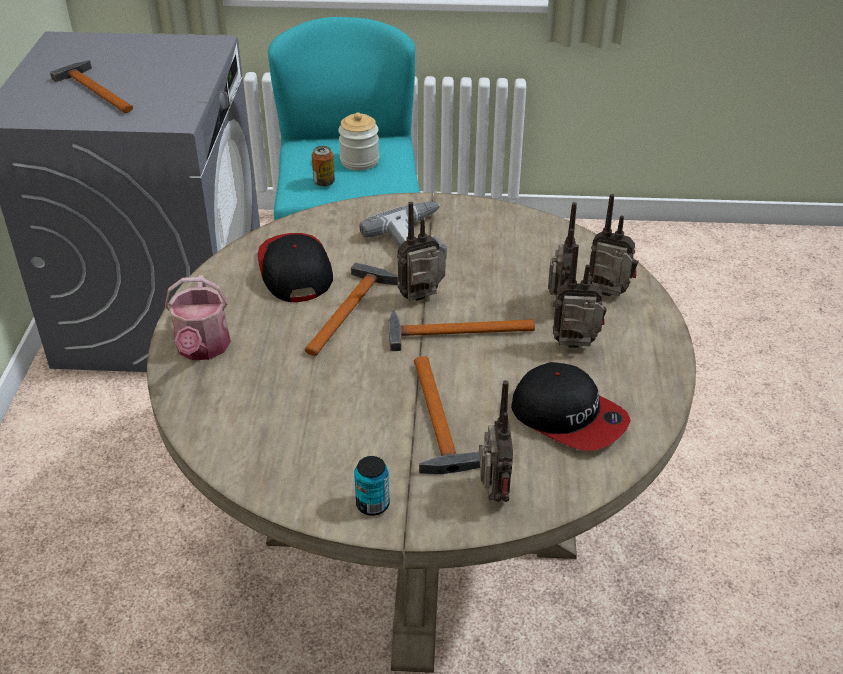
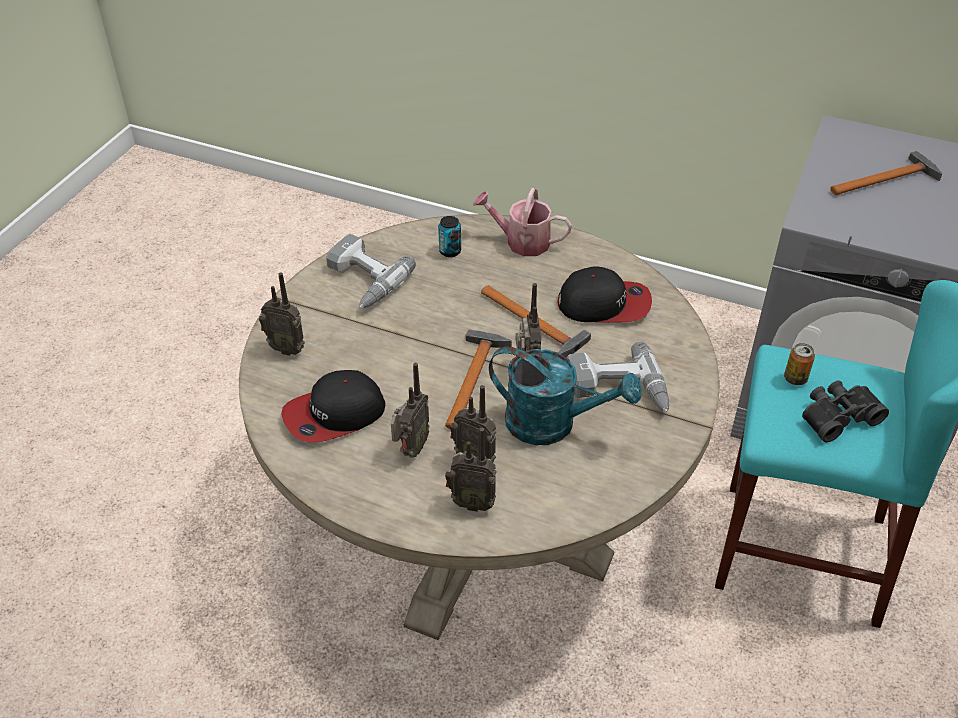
camera: 110 degrees right, 5 degrees up
(333, 467) = (362, 281): none -> power drill
(359, 161) = (837, 416): jar -> black binoculars
(372, 505) = (318, 291): can -> can (450, 251)
(436, 422) = (374, 340): hammer -> none
(483, 271) = (553, 424): none -> turquoise watering can
(607, 296) = (471, 502): radio -> radio turned 60 degrees clockwise

